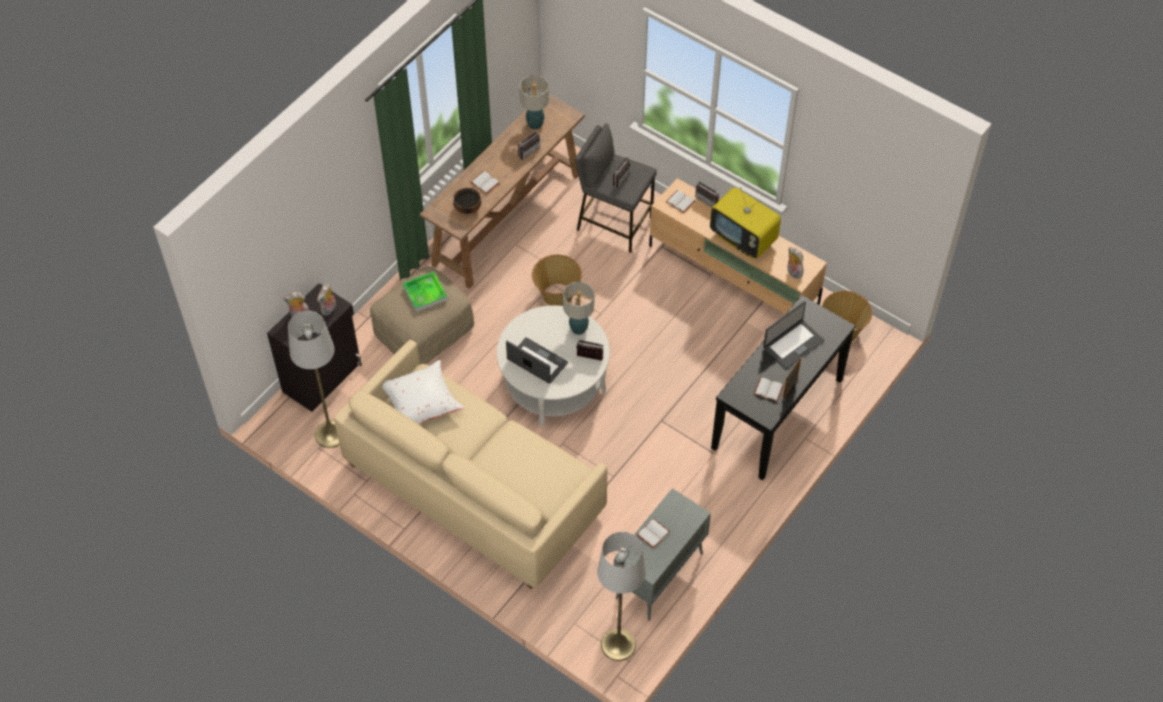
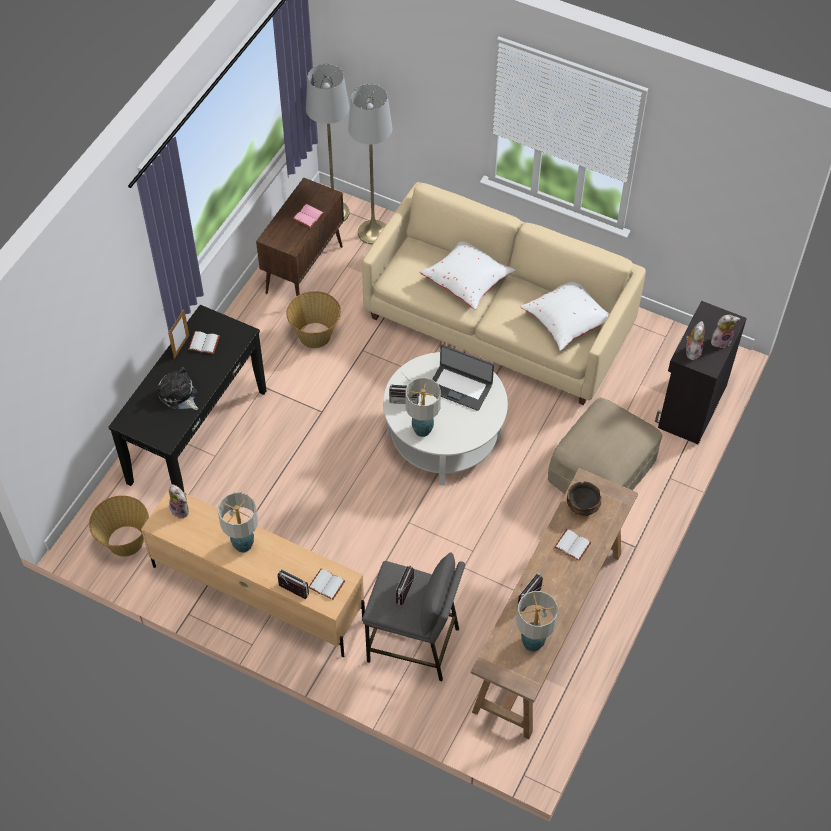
camera: 170 degrees right, 0 degrees up
(330, 434) = (659, 351): grey floor lamp -> grey floor lamp (373, 232)
(425, 293) = (604, 442): tray -> none
(504, 460) = (467, 281): none -> white pillow
(557, 295) = (463, 538): basket -> basket (315, 335)
(653, 534) = (308, 215): white book -> pink book
(659, 576) = (304, 269): grey cabinet -> brown cabinet
(744, 239) = (242, 545): television -> table lamp
(792, 344) = (179, 395): laptop -> plush toy

